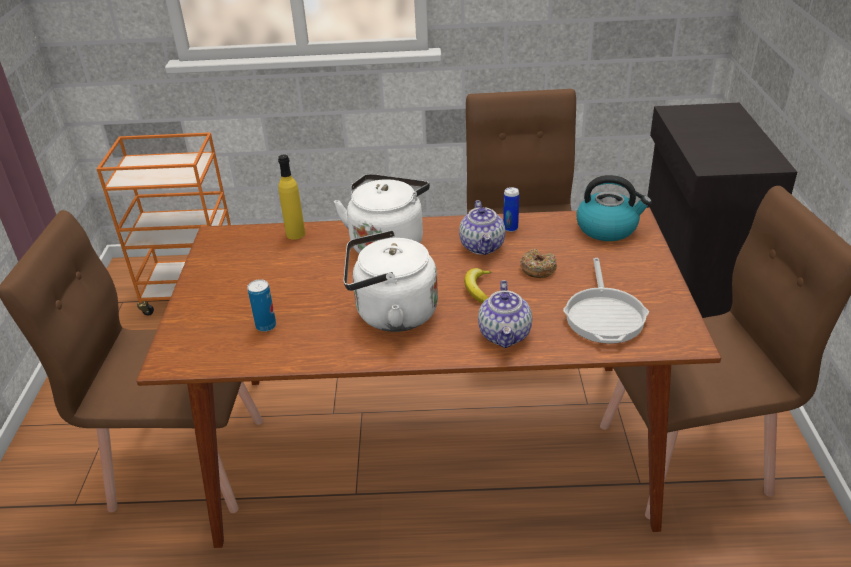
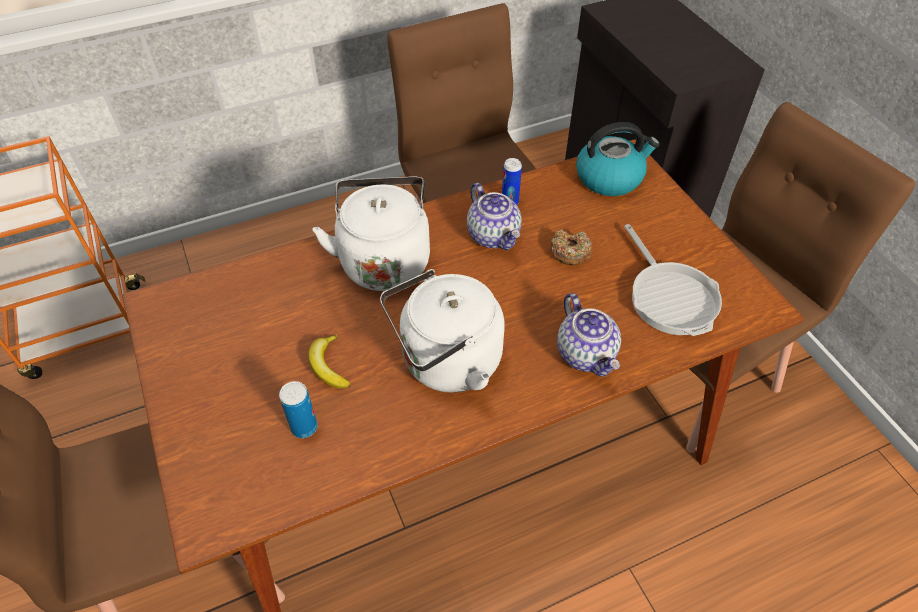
camera: 25 degrees left, 15 degrees up
(295, 234) = (261, 274): yellow bottle -> none
(478, 289) = (522, 298): banana -> banana (329, 366)

